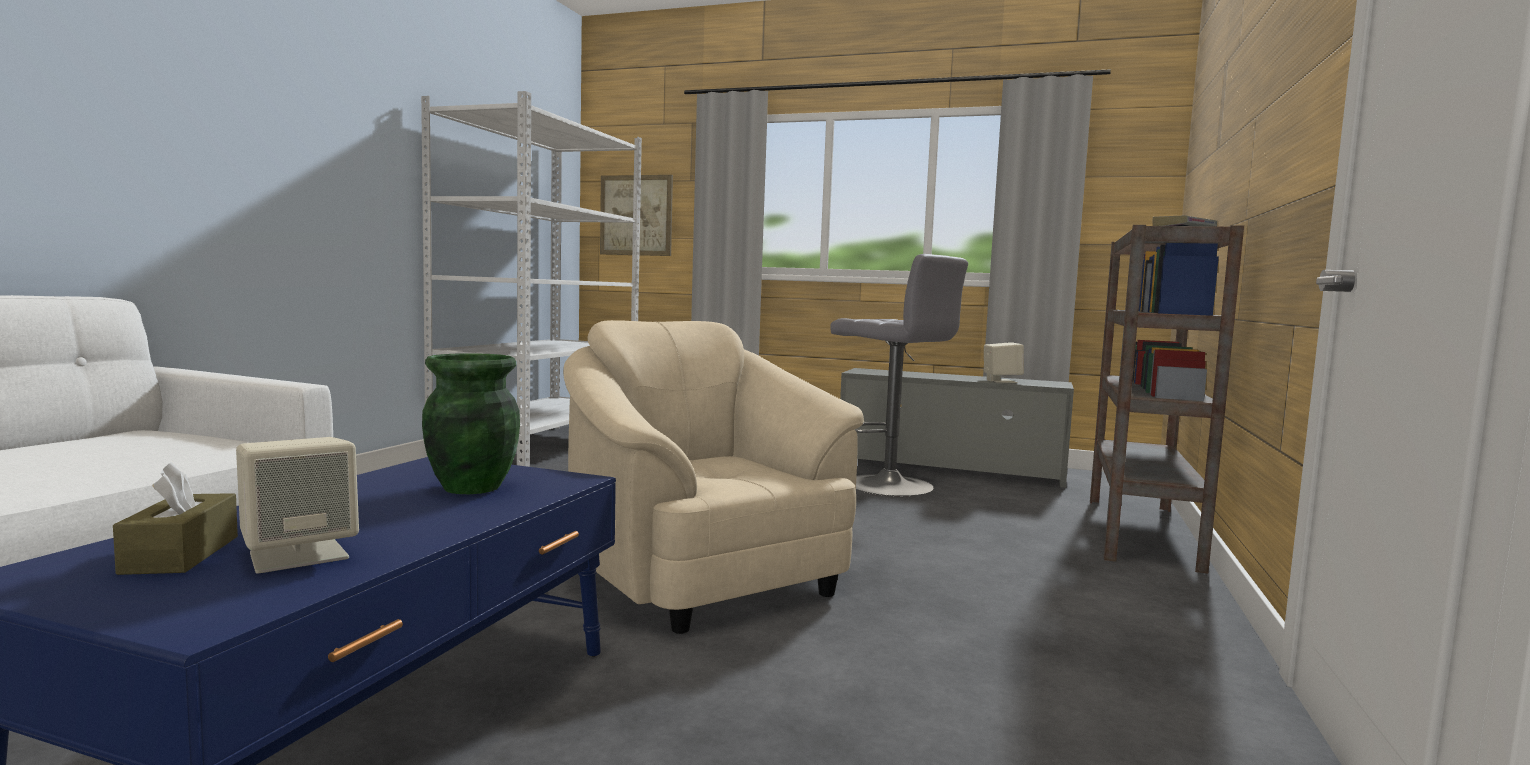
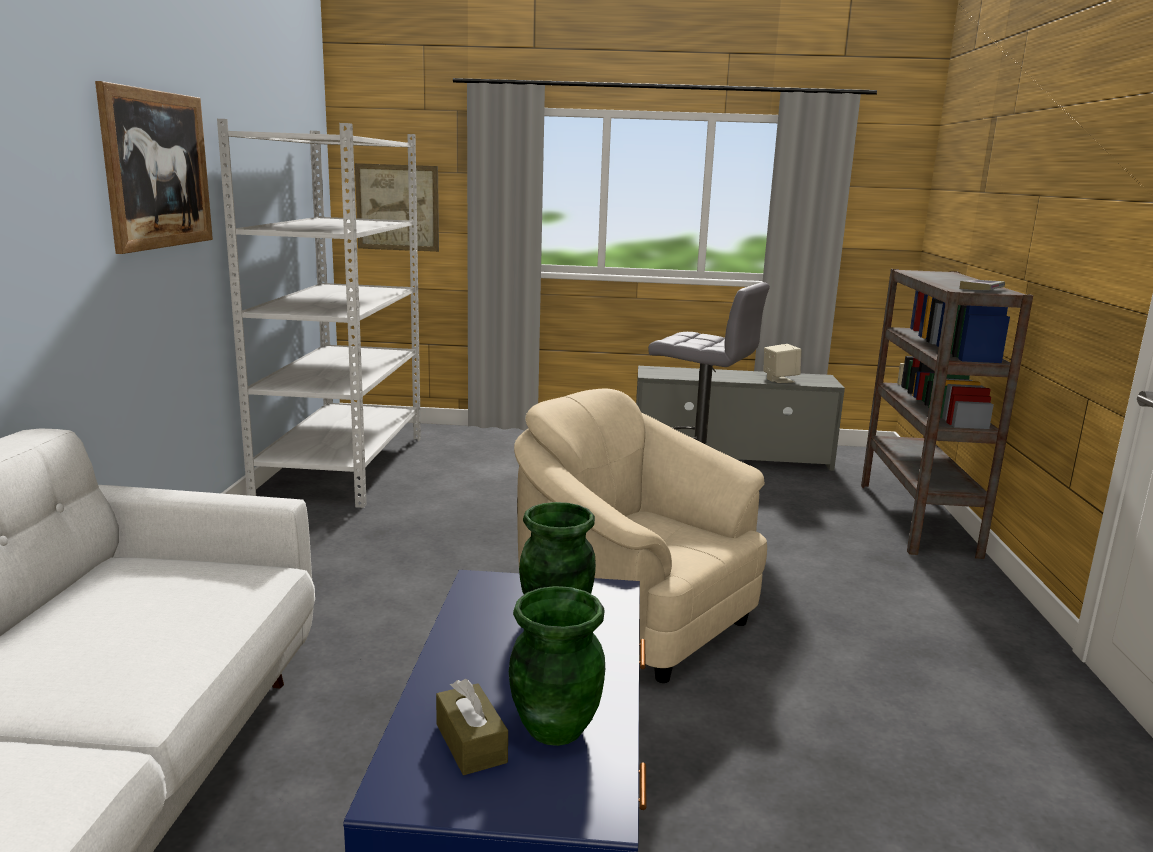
camera: 15 degrees left, 10 degrees up
(299, 555) = (555, 727): beige speaker -> green vase
(337, 122) = (158, 170): none -> picture

